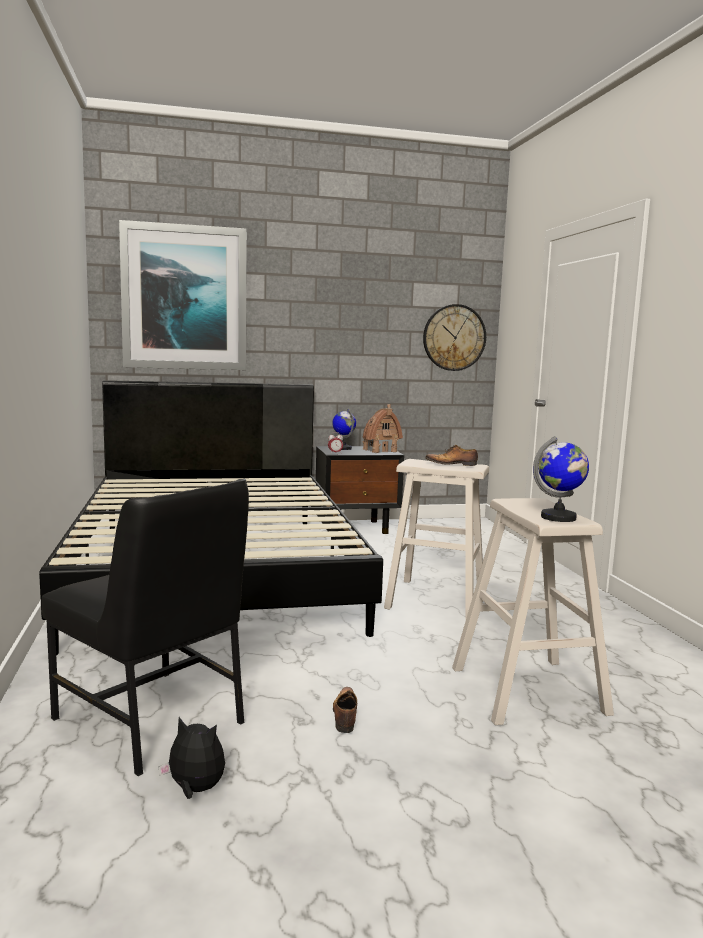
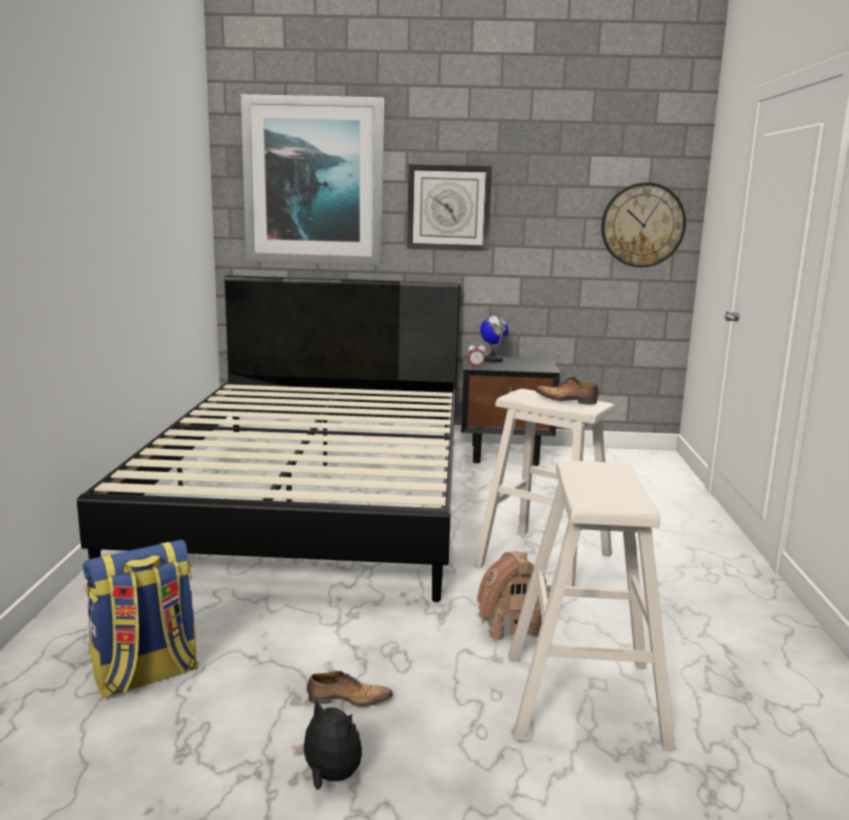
camera: 15 degrees right, 5 degrees up
(152, 720) = (145, 675): black chair -> backpack
(195, 790) = (140, 765): plush toy -> plush toy (329, 777)
(301, 322) = (448, 208): none -> wall clock
(345, 715) = (348, 700): shoe -> shoe turned 75 degrees clockwise
(380, 450) = (535, 365): toy house -> toy house (510, 625)
(559, 517) = (611, 499): globe -> none

